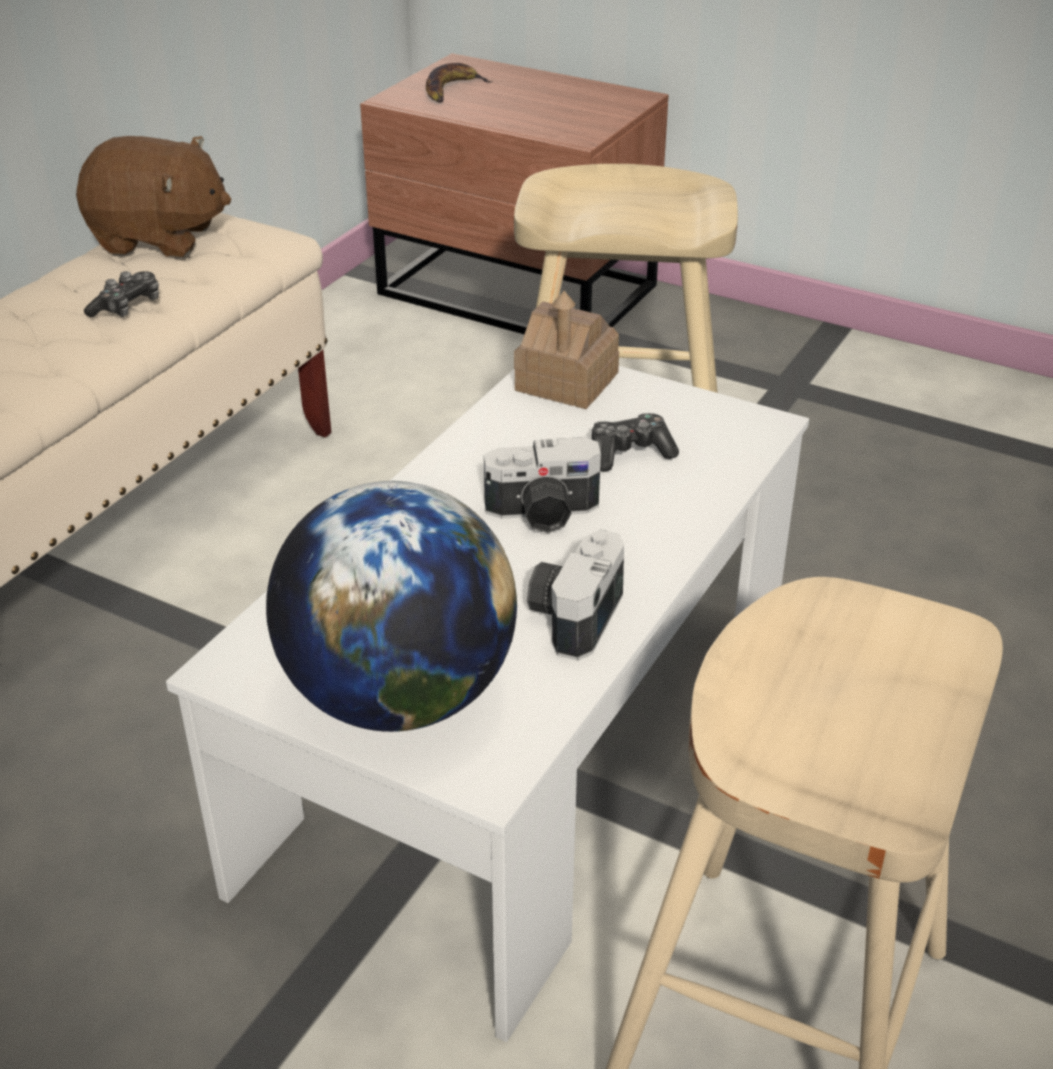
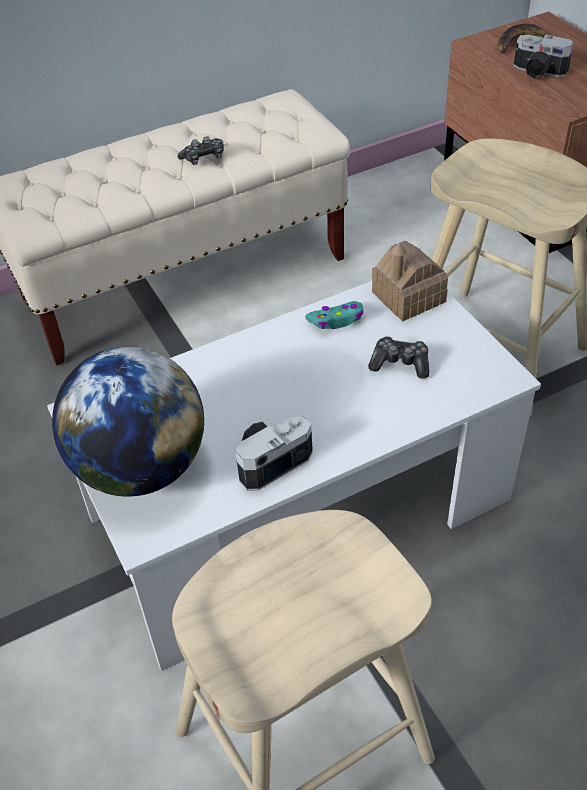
camera: 35 degrees right, 10 degrees up
(159, 238) = (258, 113): brown plush toy -> none
(500, 435) = (336, 320): none -> turquoise game controller
(543, 514) = (312, 385): camera -> camera (538, 72)

